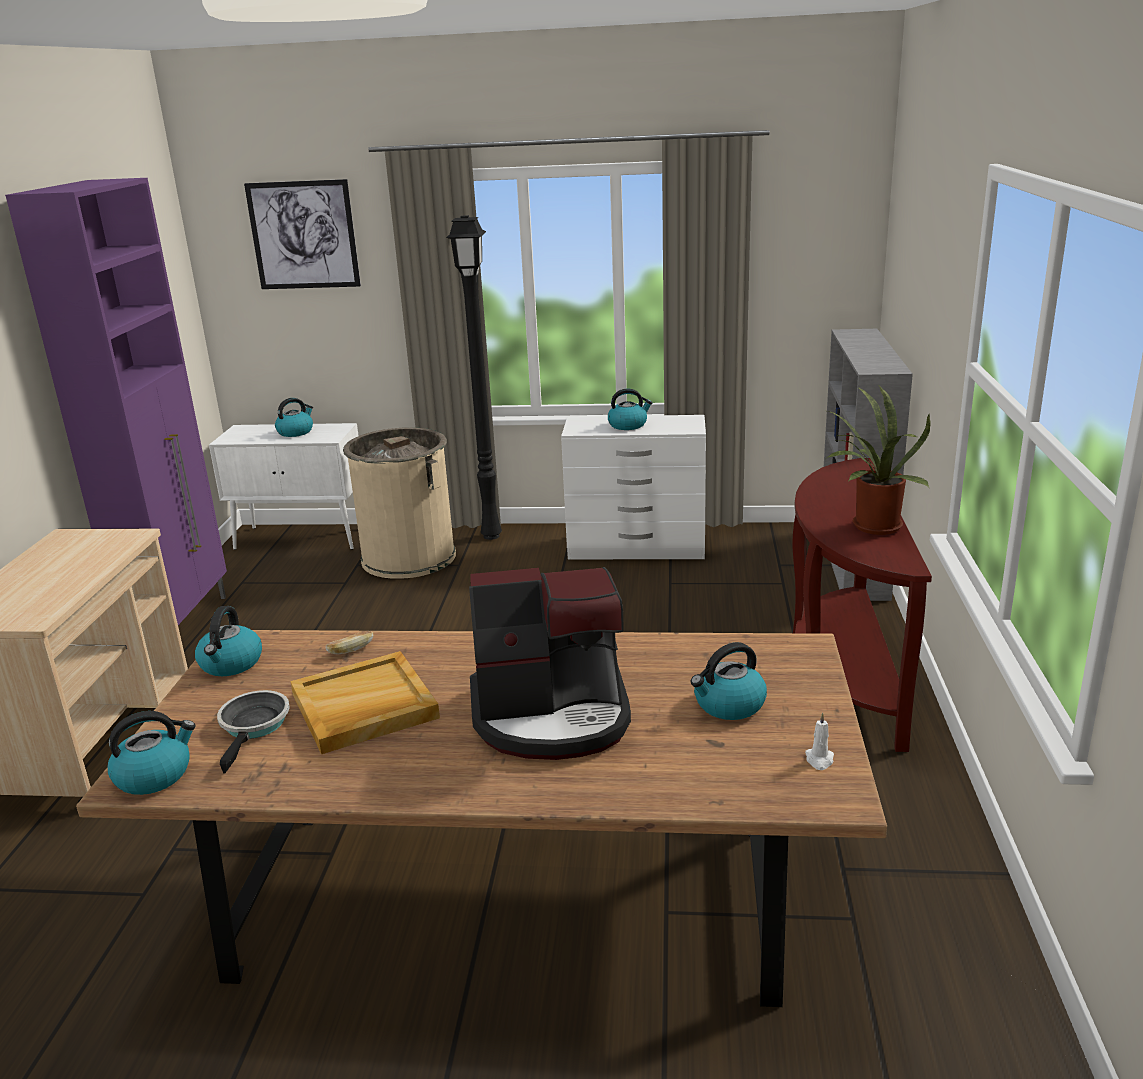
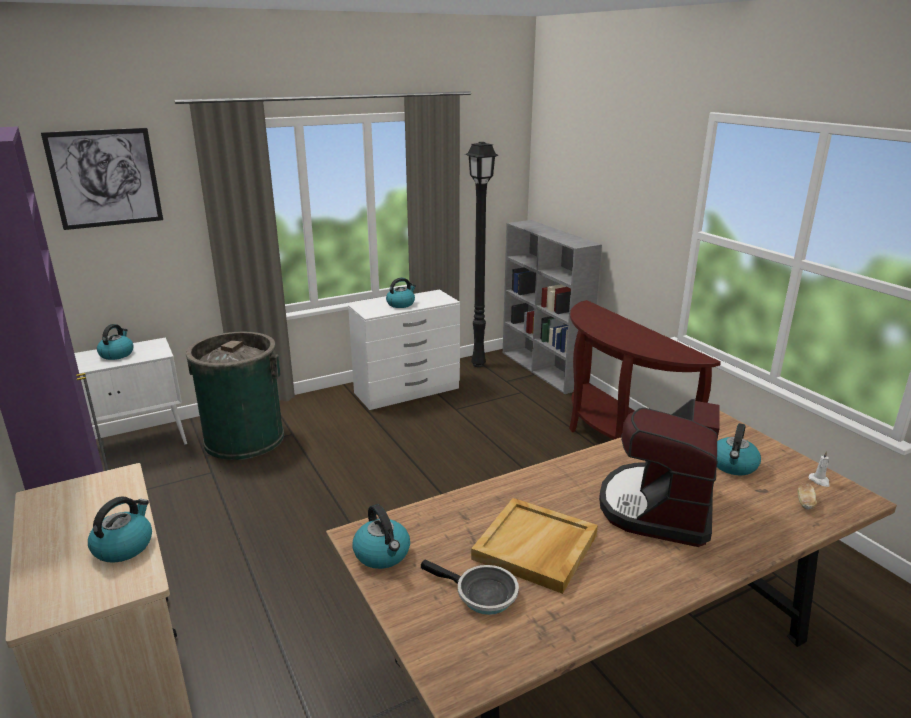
camera: 35 degrees left, 0 degrees up
(154, 775) = (466, 667): kettle -> kettle (124, 546)
(254, 726) = (481, 594): frying pan -> frying pan turned 150 degrees clockwise
(351, 650) = (460, 511): bread -> bread (805, 503)
(408, 557) = (244, 438): beige trash can -> green trash can
(490, 535) = (291, 406): black floor lamp -> black floor lamp (477, 364)
(552, 715) = (658, 507): coffee machine -> coffee machine turned 150 degrees clockwise
(871, 527) = (651, 340): potted plant -> none

